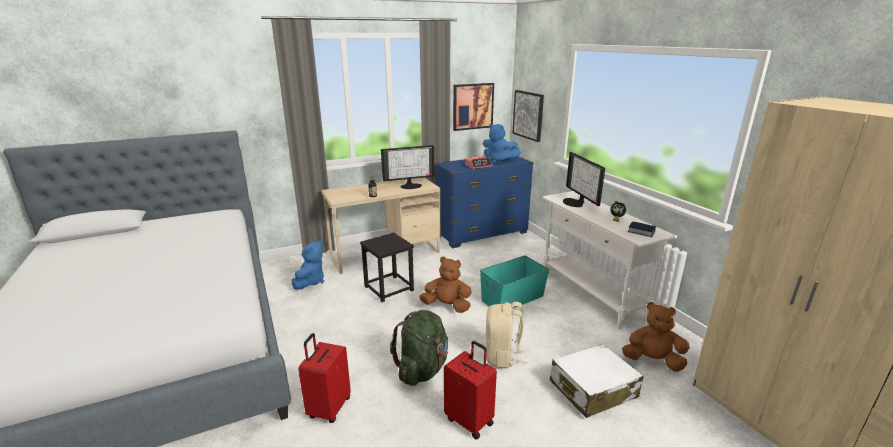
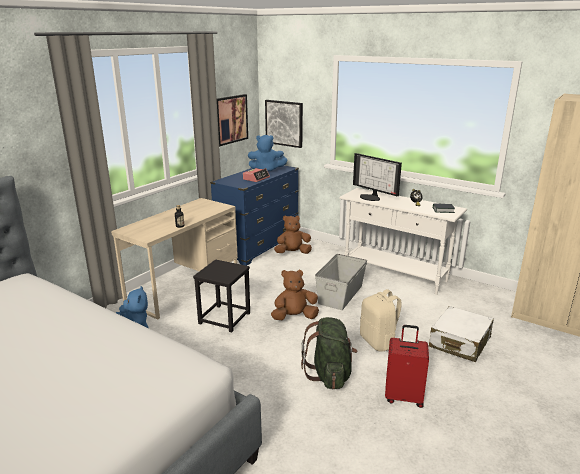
camera: 30 degrees left, 0 degrees up
(328, 408) = (285, 436): red suitcase -> none
(410, 185) = (203, 209): monitor -> none
(512, 298) = (340, 294): turquoise storage box -> grey storage box
(652, 361) = (476, 310): brown plush toy -> brown plush toy (292, 253)

